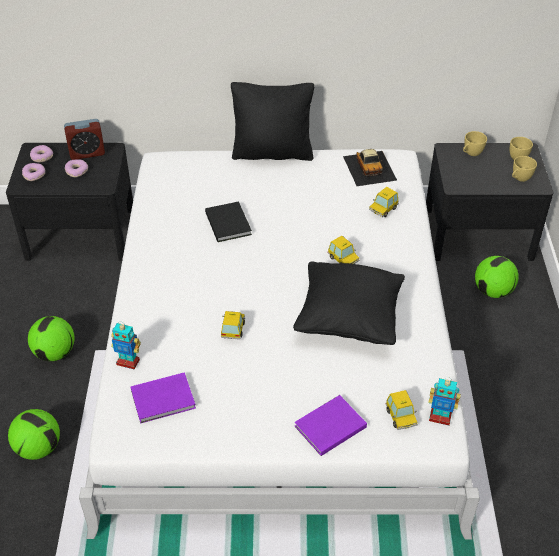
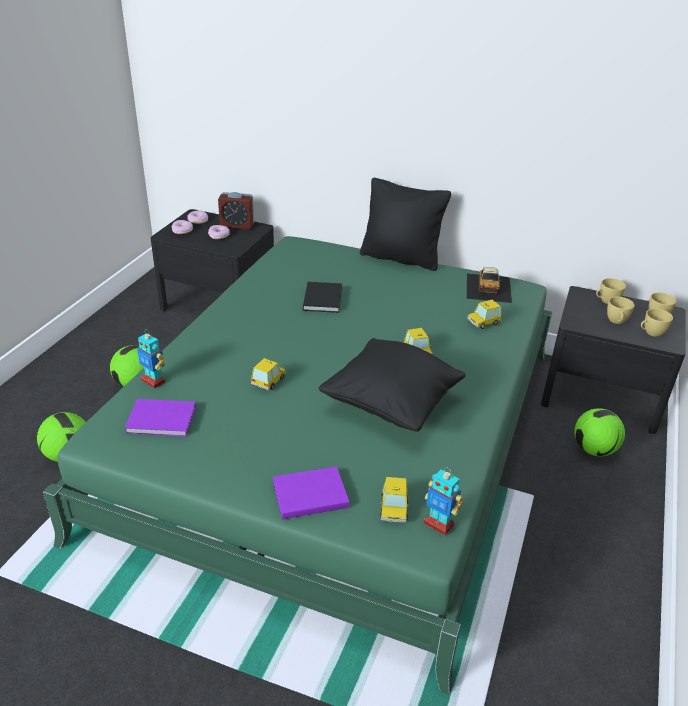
camera: 20 degrees right, 10 degrees down
(279, 347) = (340, 437): white bed -> green bed
(488, 174) = (616, 322): none -> yellow cup

